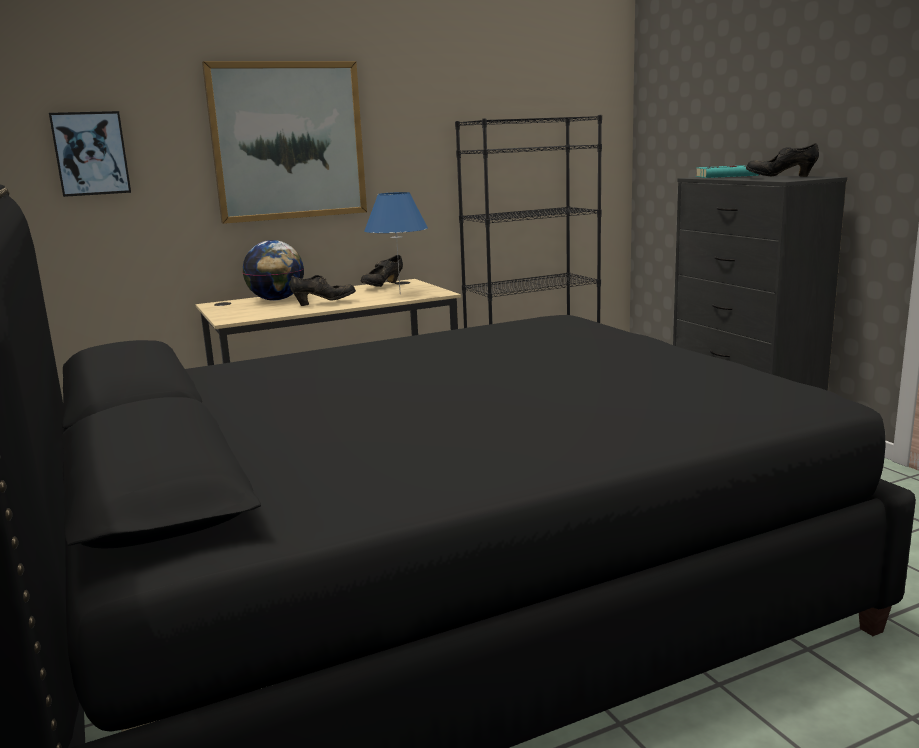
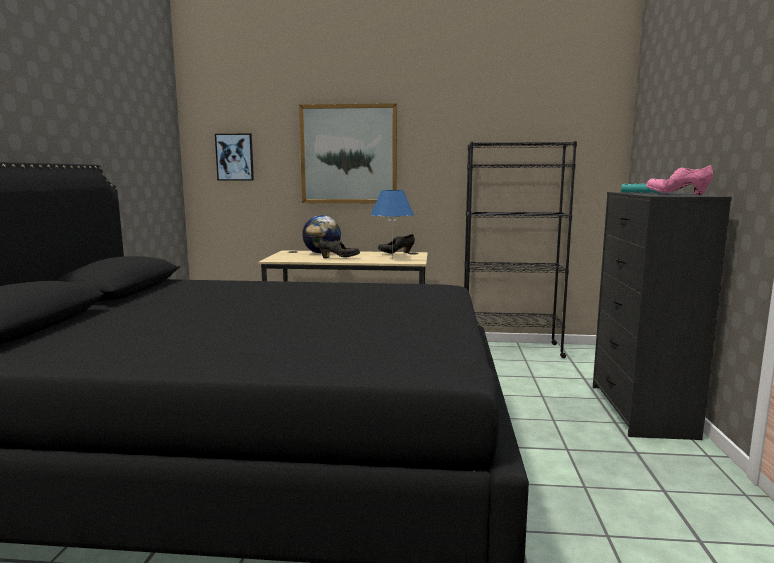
camera: 30 degrees right, 5 degrees down
(780, 177) = (677, 194): black shoe -> pink shoe

